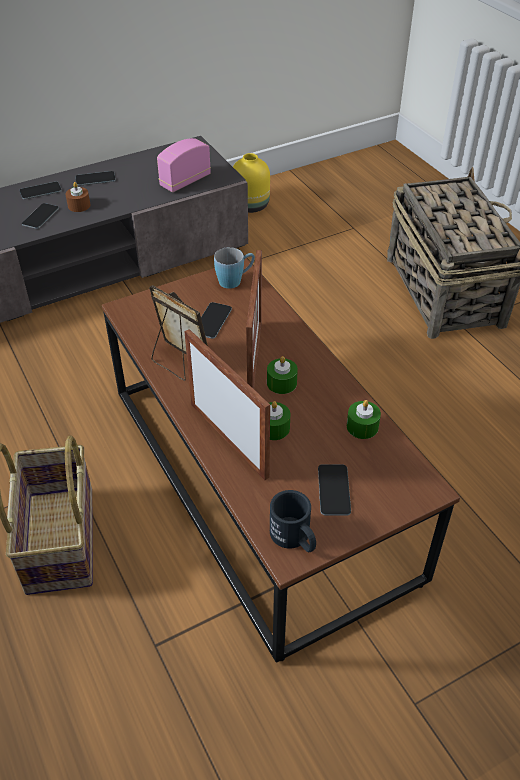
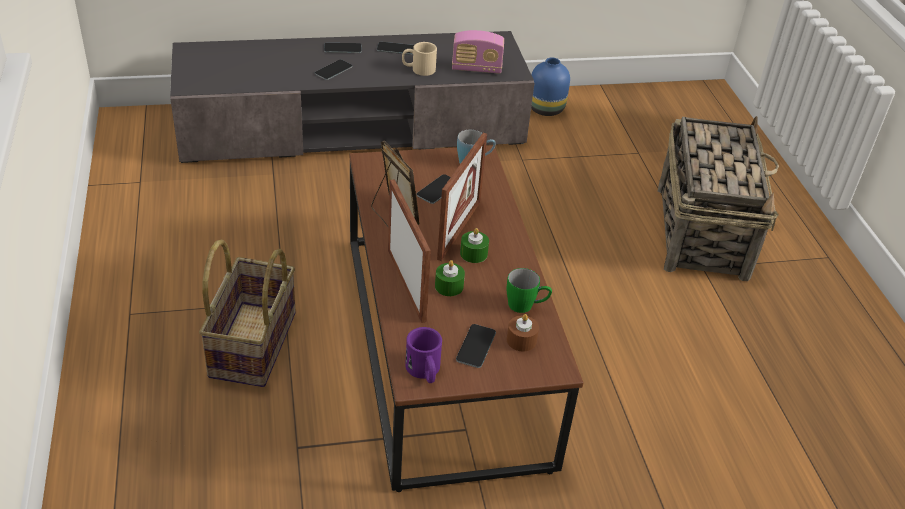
camera: 15 degrees right, 5 degrees down
(79, 205) = (371, 68): brown candle -> brown candle (521, 340)
(128, 195) = (418, 69): none -> beige mug
(185, 181) = (476, 68): radio -> radio turned 150 degrees counterclockwise
(251, 205) = (546, 108): yellow vase -> blue vase
(295, 538) = (424, 371): black mug -> purple mug
(362, 426) = (526, 306): green candle -> green mug

